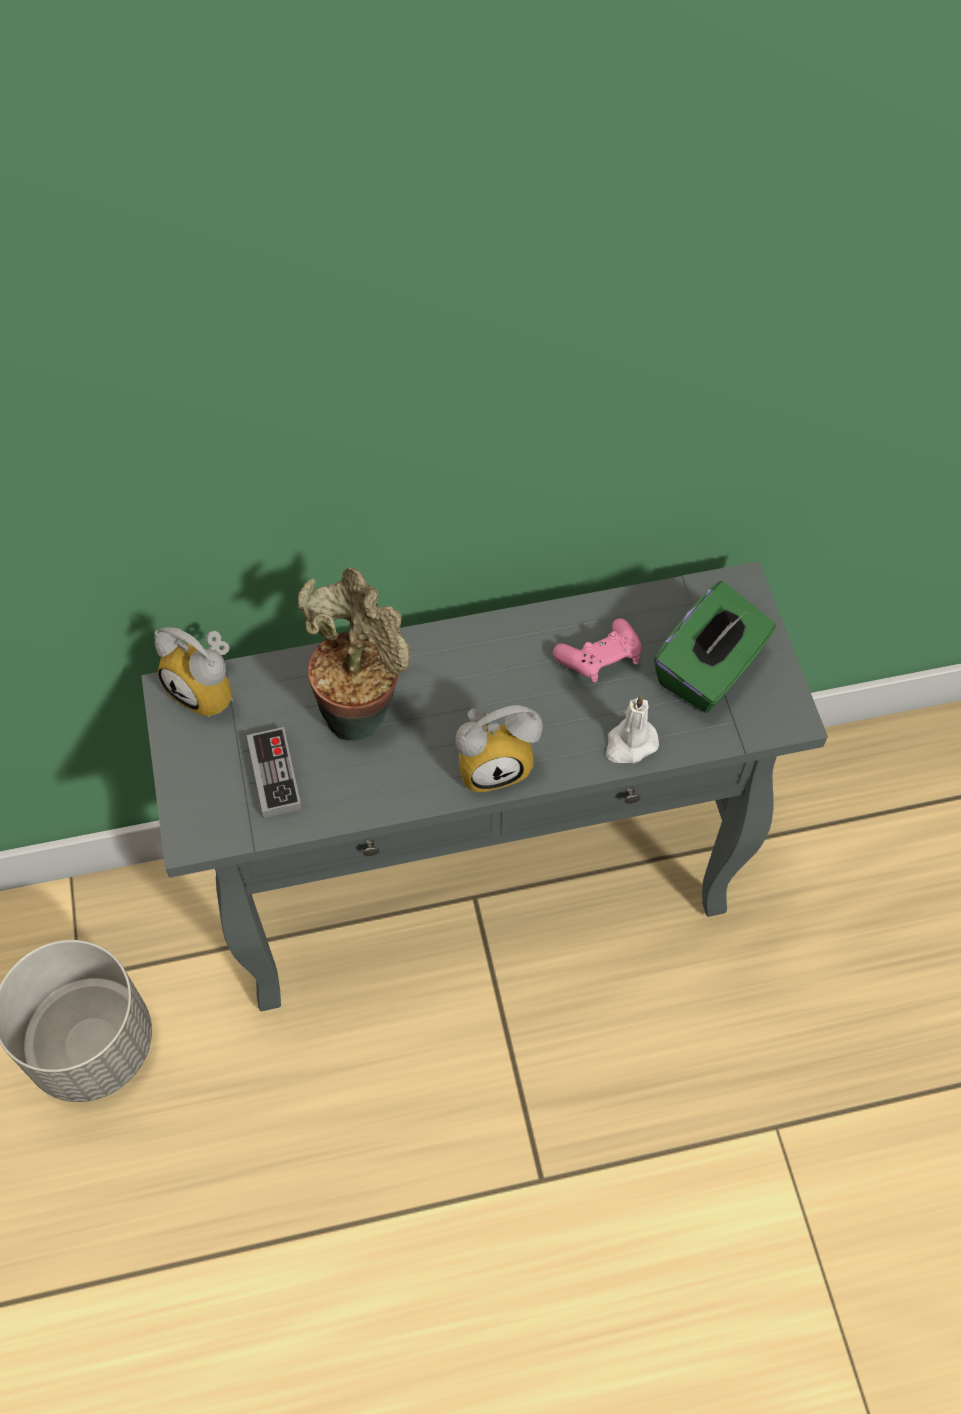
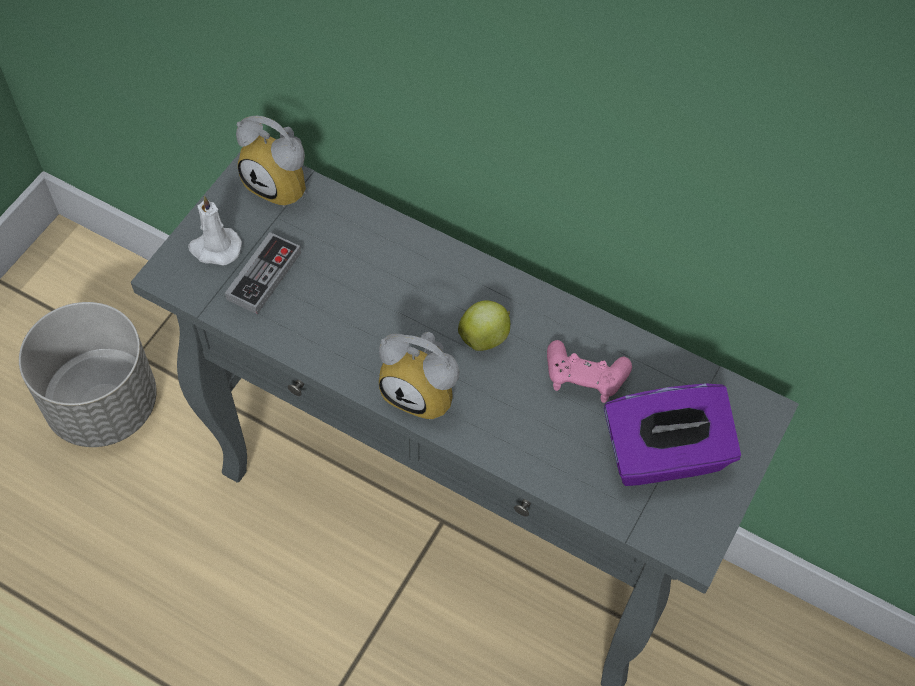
camera: 40 degrees right, 0 degrees up
(210, 689) = (283, 184): alarm clock -> alarm clock turned 45 degrees counterclockwise
(361, 710) = (369, 278): potted plant -> none
(497, 686) = (484, 337): none -> apple
(630, 744) = (540, 460): white candle -> white candle (214, 248)
(709, 670) = (664, 455): green tissue box -> purple tissue box

